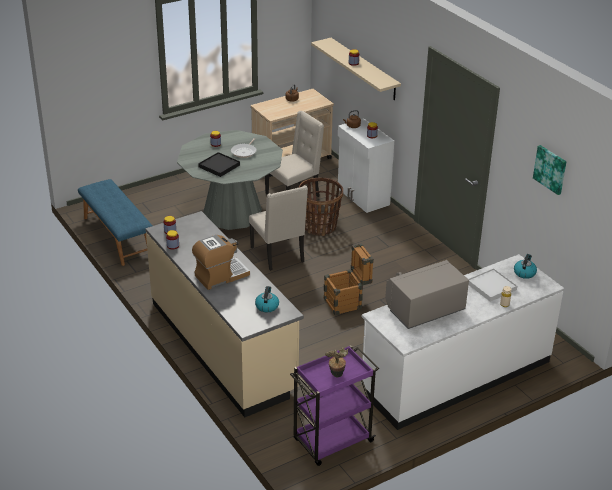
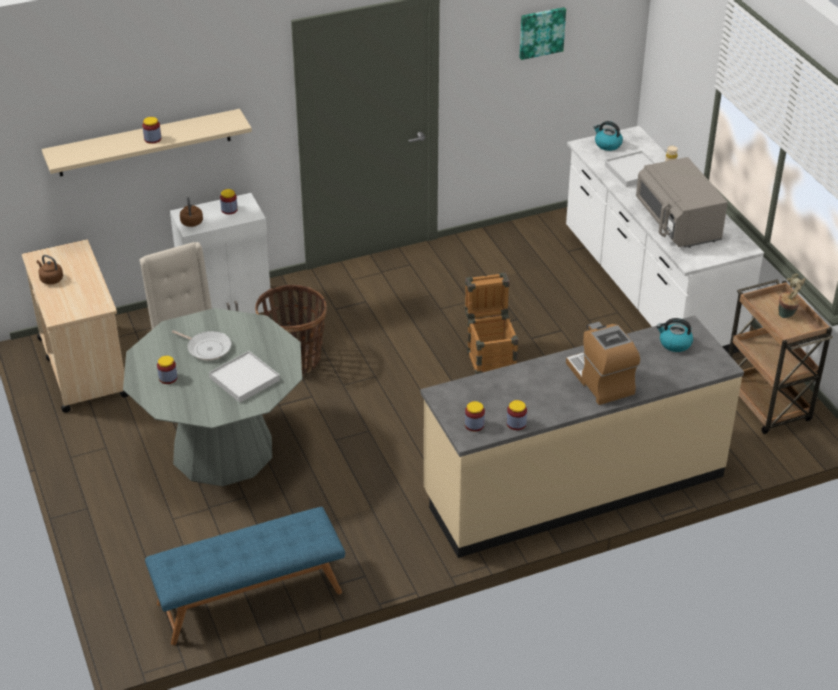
camera: 80 degrees left, 5 degrees up
(219, 166) = (244, 379): black tray -> white tray
(279, 255) = (359, 409): beige chair -> none
(332, 441) = (766, 404): purple cart -> brown cart

